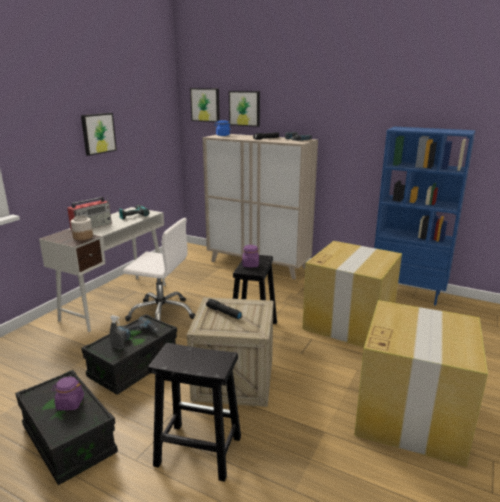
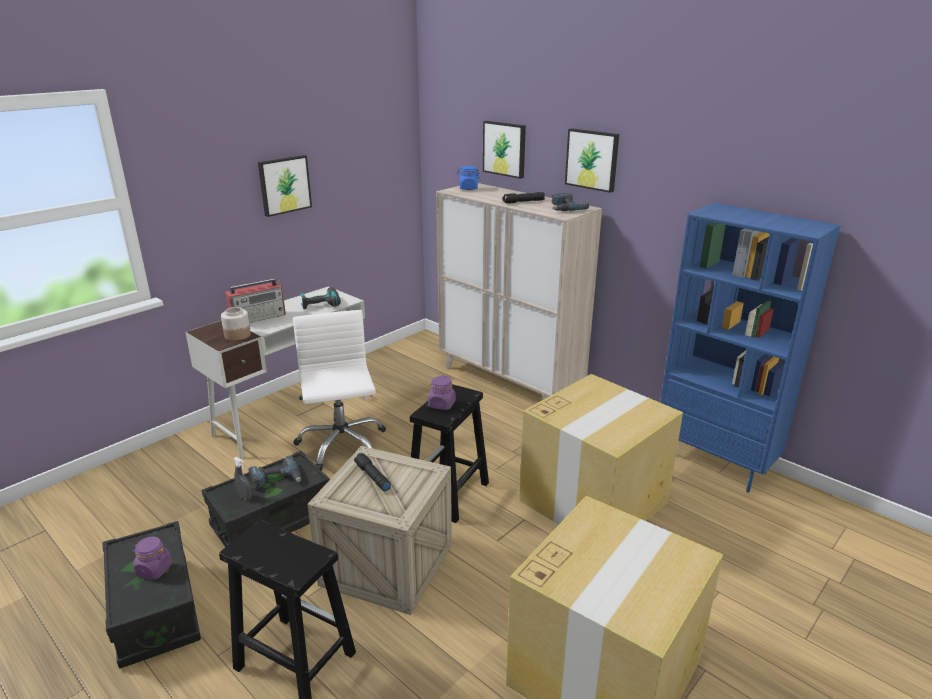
camera: 15 degrees right, 5 degrees up
(162, 313) = (341, 444): white office chair -> white office chair turned 135 degrees counterclockwise
(205, 105) = (454, 137): picture -> picture (592, 159)

